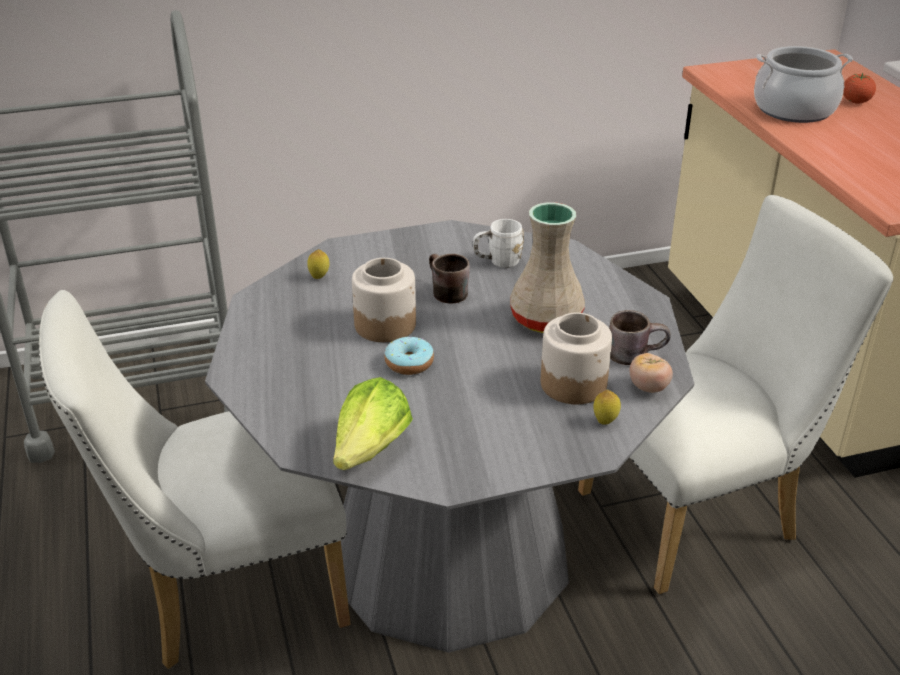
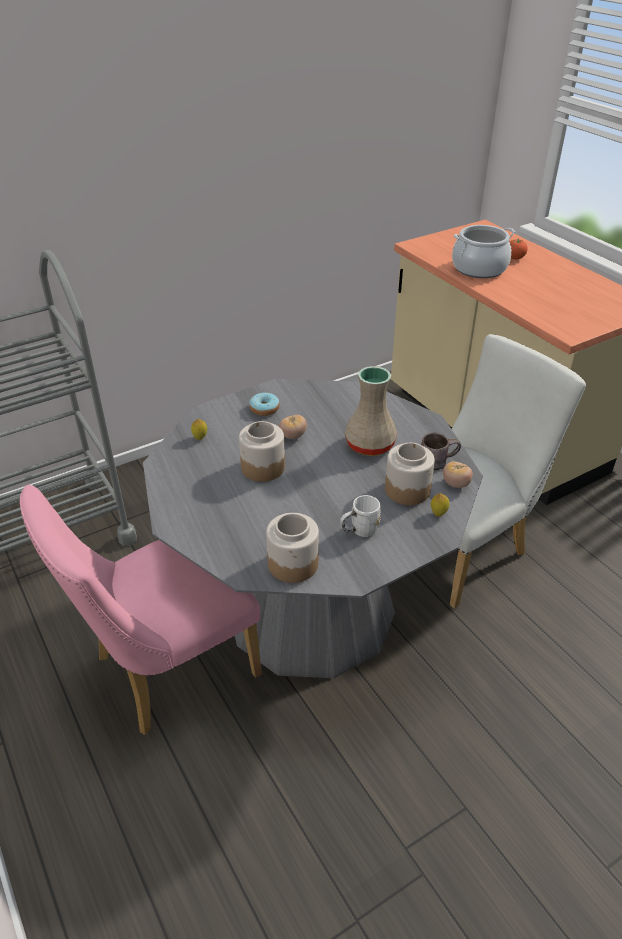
camera: 15 degrees left, 5 degrees up
(226, 593) = (166, 670): white chair -> pink chair
(371, 449) = (293, 564): lettuce -> jar
(409, 363) = (292, 494): donut -> donut (264, 409)
(443, 292) = (292, 436): brown mug -> tomato
(498, 262) = (319, 406): white mug -> white mug (359, 531)

